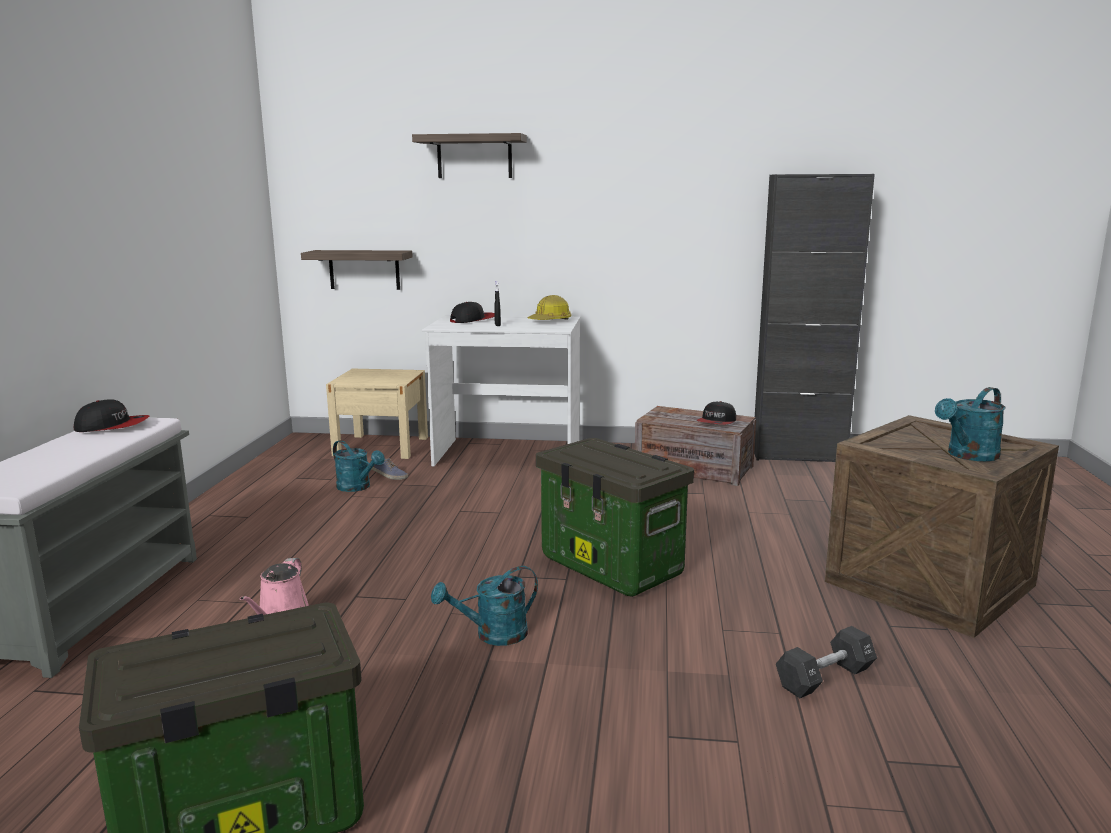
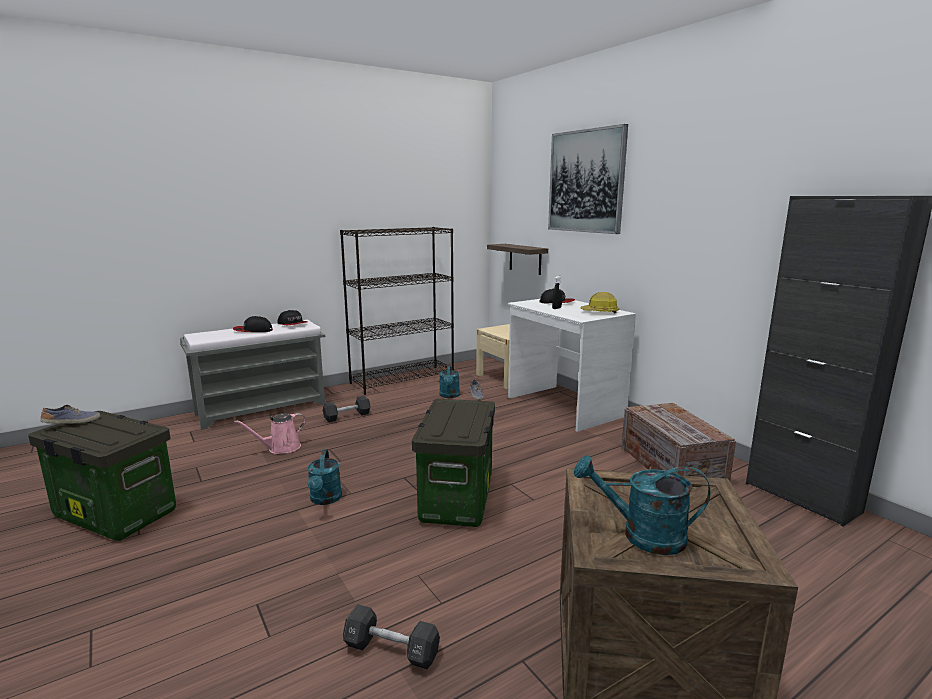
camera: 50 degrees right, 0 degrees up
(134, 675) = (72, 423): none -> shoe
(241, 492) = (403, 379): none -> black bookcase
(277, 557) = (347, 416): none -> black dumbbell
(474, 157) = (586, 181): shelf -> picture
(493, 635) = (325, 500): turquoise watering can -> turquoise watering can turned 120 degrees counterclockwise
(717, 422) = (685, 430): cap -> cap (253, 330)

